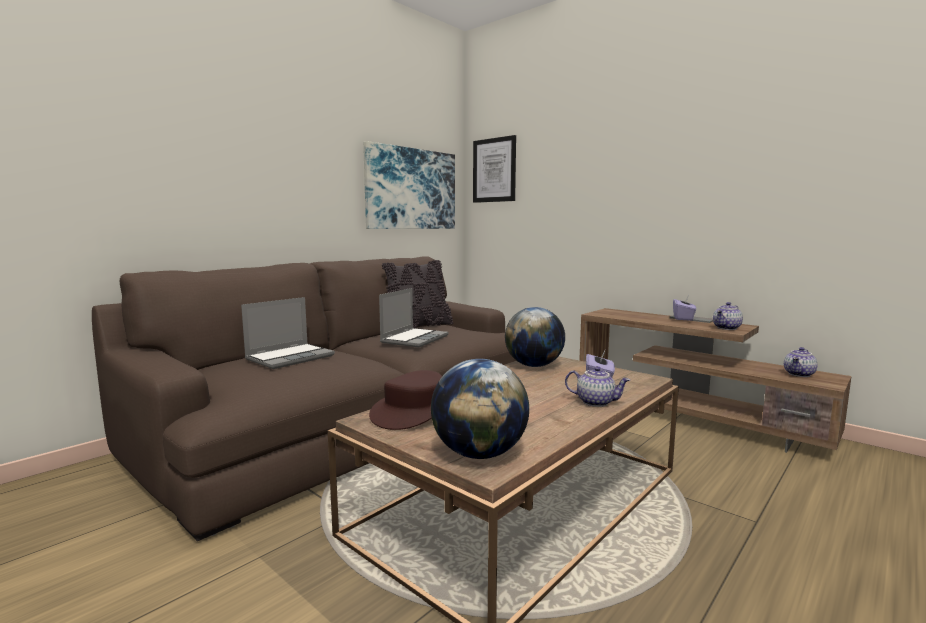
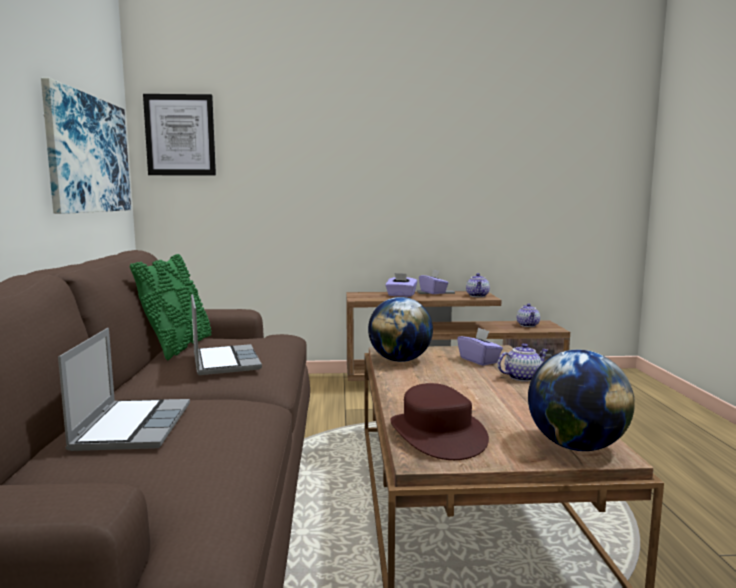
camera: 45 degrees left, 0 degrees up
(419, 327) = (178, 347): black pillow -> green pillow
(645, 316) = (401, 295): none -> purple tissue box

